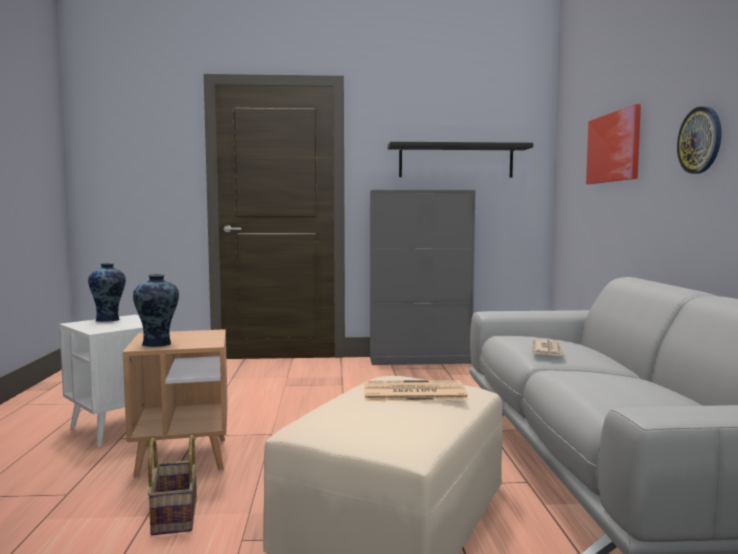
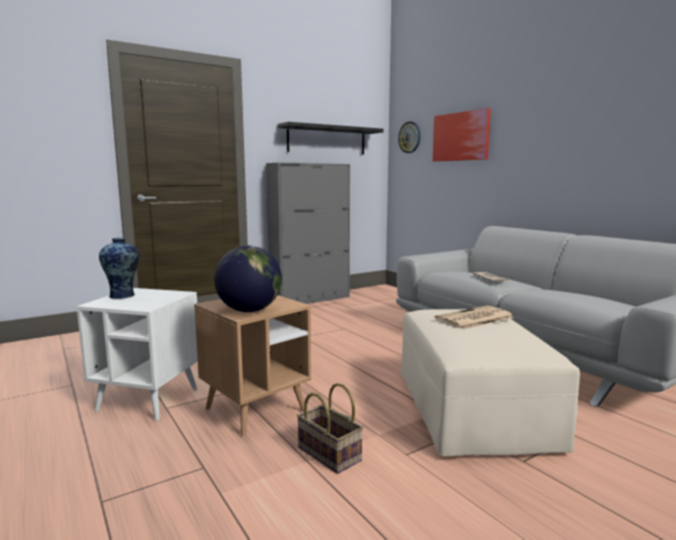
camera: 30 degrees left, 5 degrees up
(158, 344) = (249, 311): vase -> globe
(700, 140) = (551, 136): wall clock -> wall clock (410, 137)

